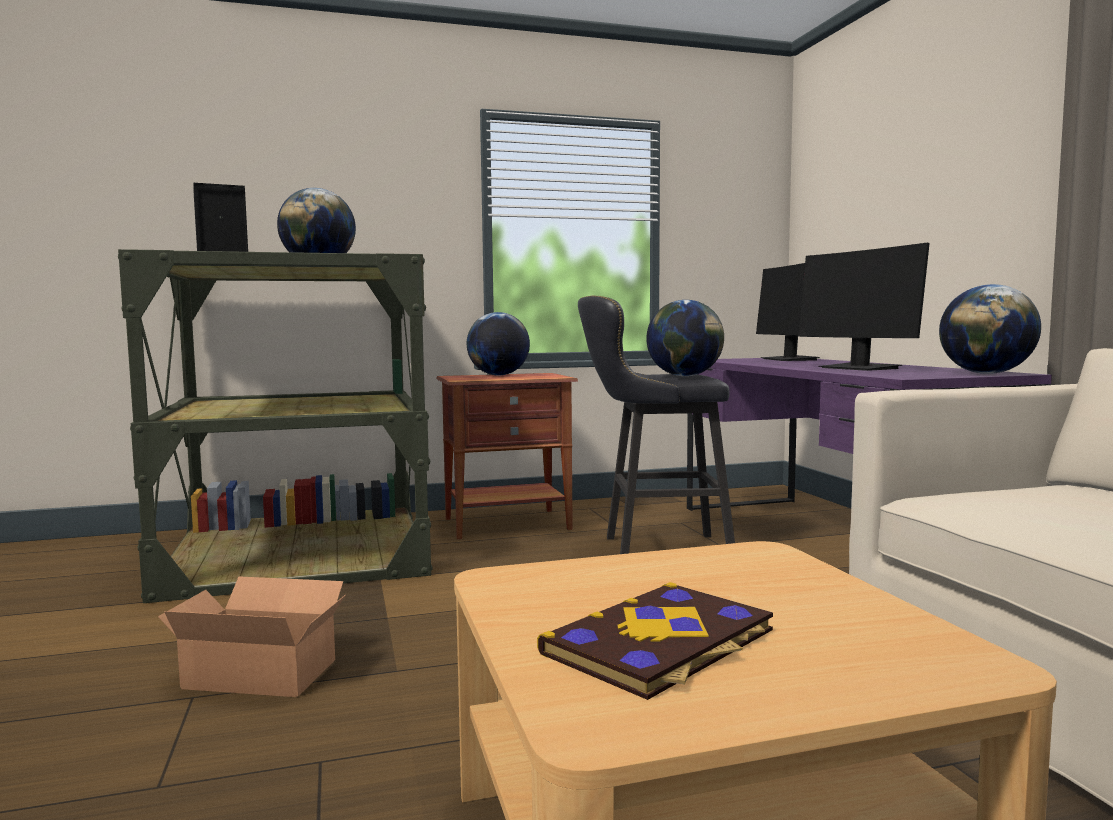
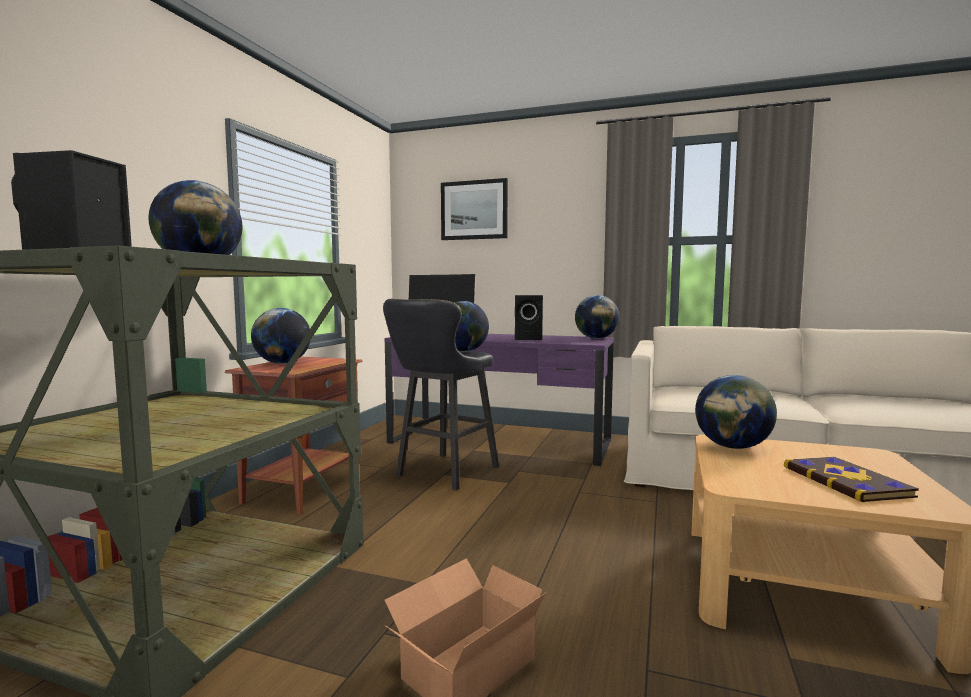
camera: 55 degrees left, 0 degrees up
(735, 563) = (733, 447): none -> globe
(859, 368) = (530, 339): monitor -> black speaker
(880, 151) = (474, 210): none -> picture

